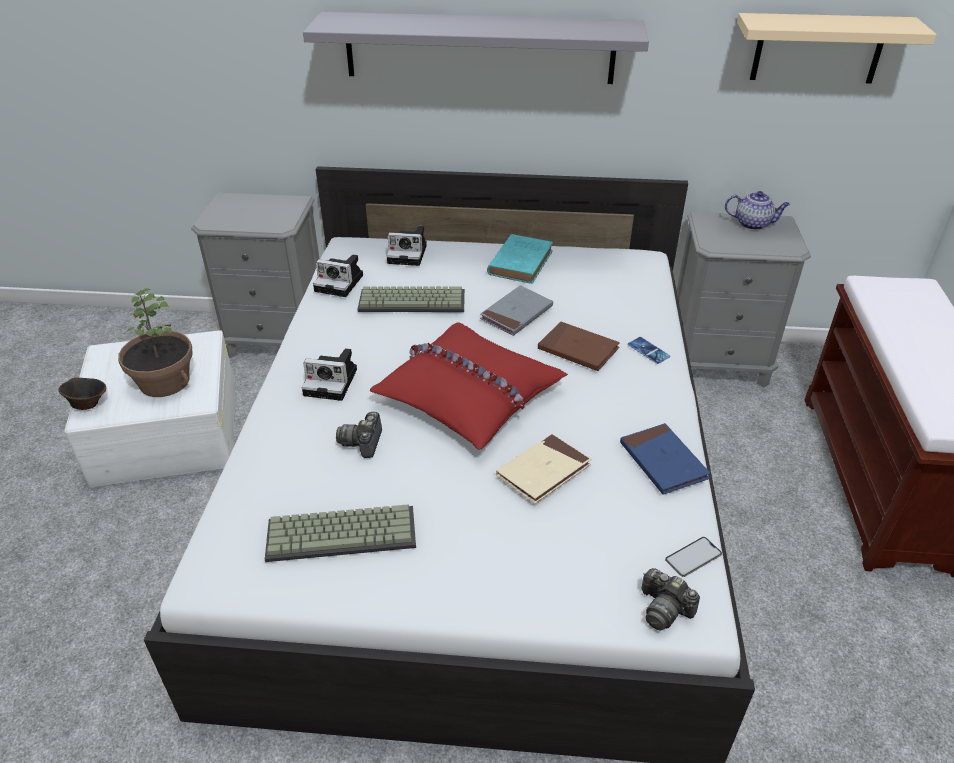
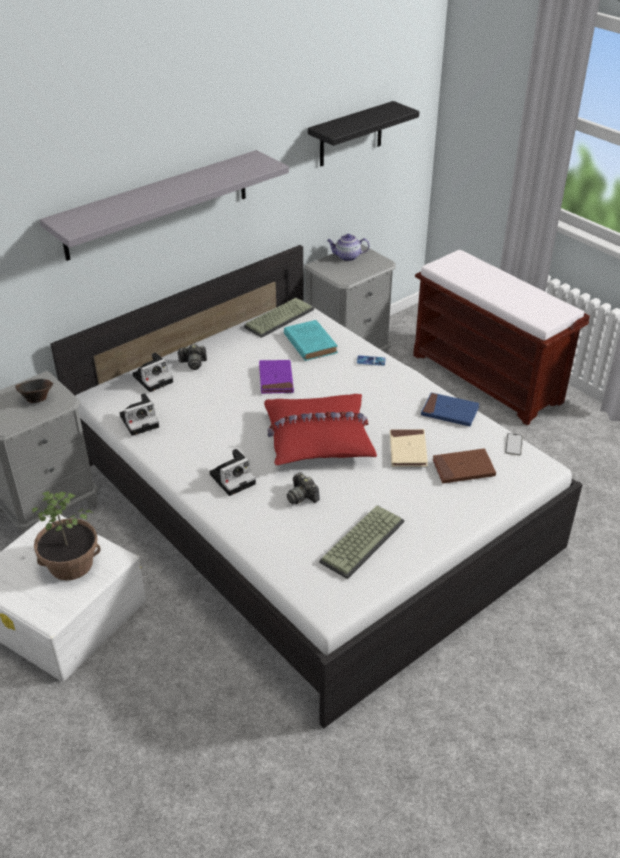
camera: 45 degrees left, 0 degrees up
(88, 404) = (38, 612): brown bowl -> brown bowl (36, 399)
(413, 300) = (206, 405): keyboard -> keyboard (279, 317)
(516, 313) = (276, 379): grey book -> purple book
(521, 262) = (230, 346): turquoise book -> turquoise book (309, 343)
(578, 349) = (336, 380): brown book -> brown book (463, 468)
(664, 609) = (530, 472): camera -> camera (193, 363)
(753, 224) = (347, 257): teapot -> teapot turned 150 degrees counterclockwise
(818, 48) = (351, 135): beige shelf -> black shelf

